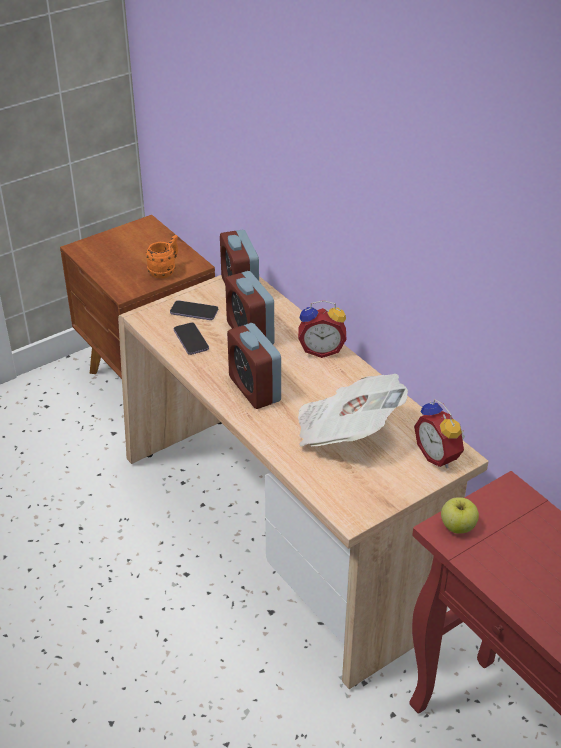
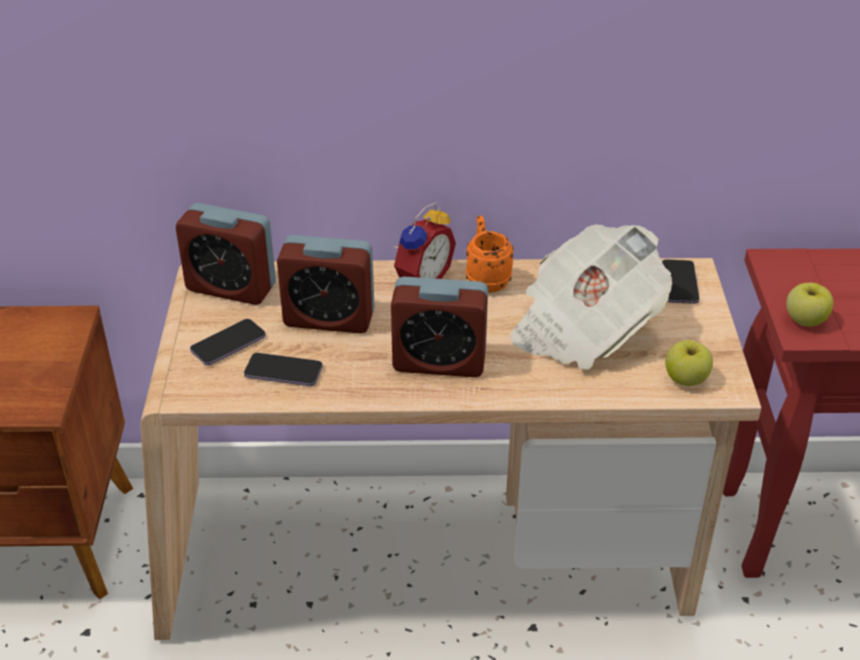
camera: 55 degrees left, 0 degrees up
(165, 271) = (48, 350): orange mug -> orange mug (486, 278)
(341, 495) = (686, 379): none -> apple
(439, 455) = (679, 283): alarm clock -> phone

